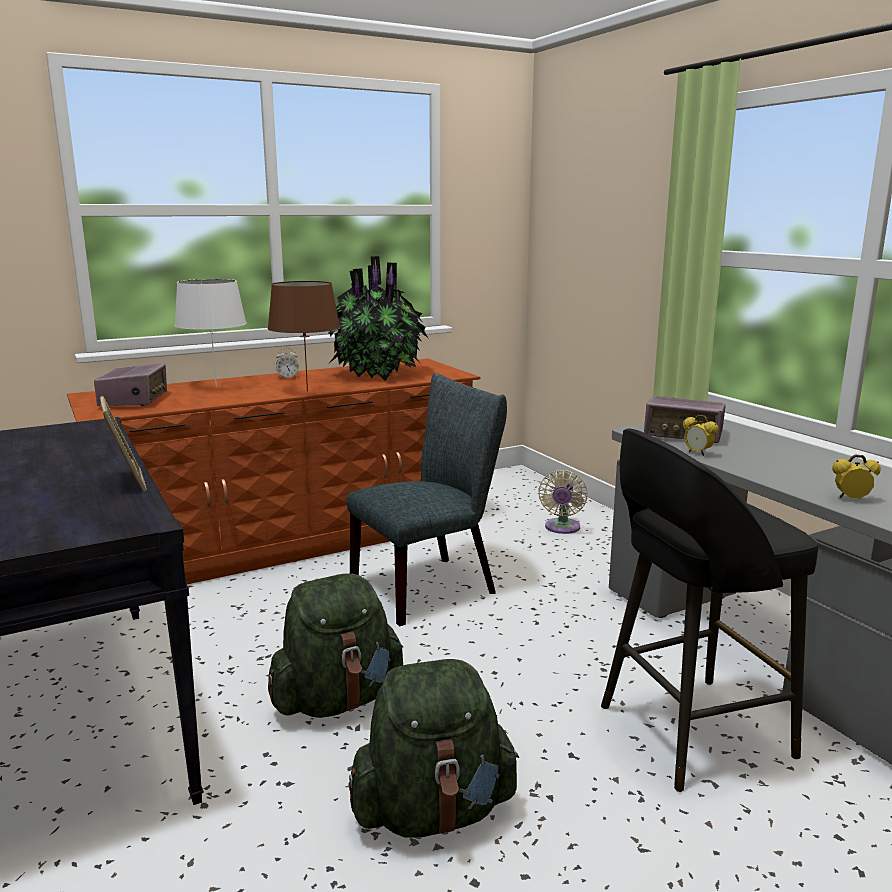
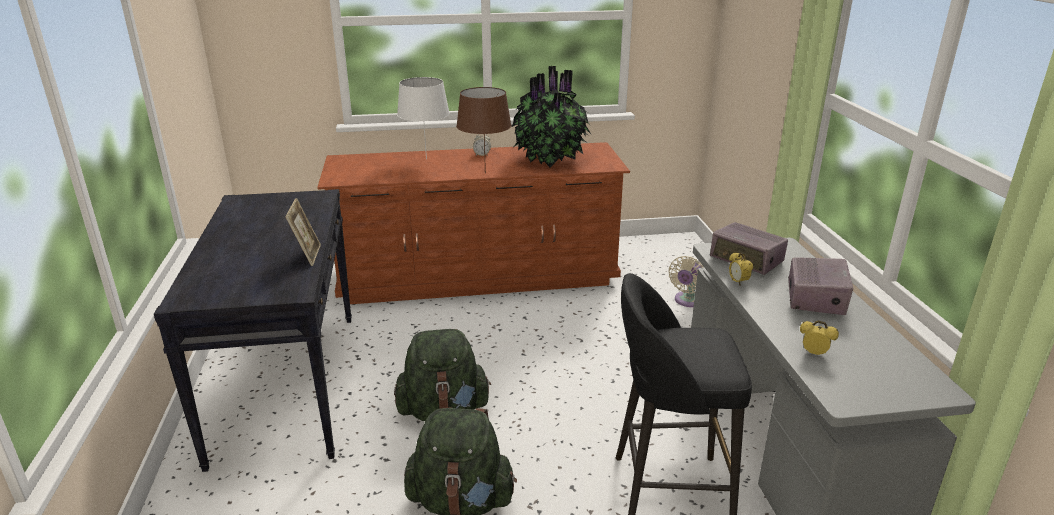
camera: 20 degrees right, 10 degrees up
(134, 401) = (363, 169): radio -> radio (816, 298)
(431, 586) = (554, 335): grey chair -> none

